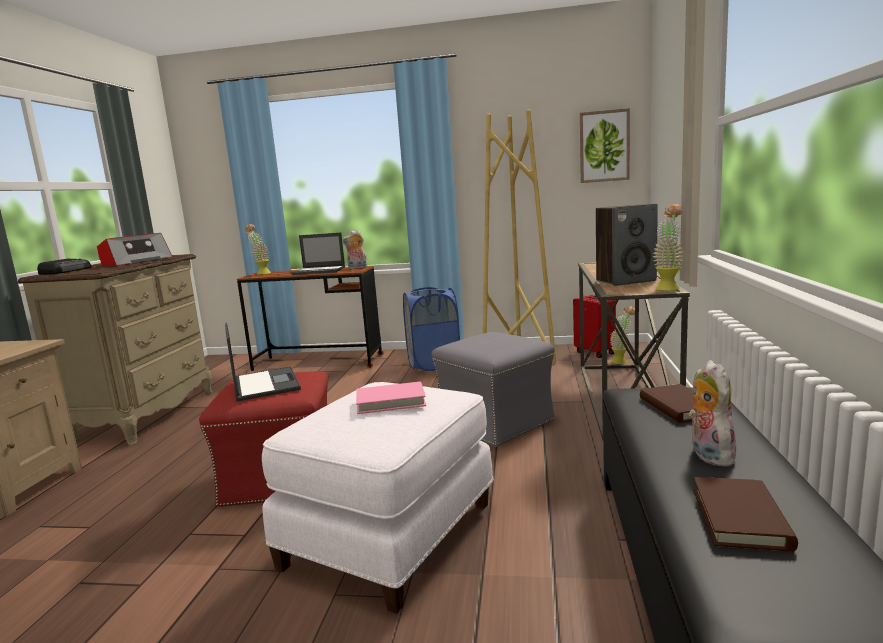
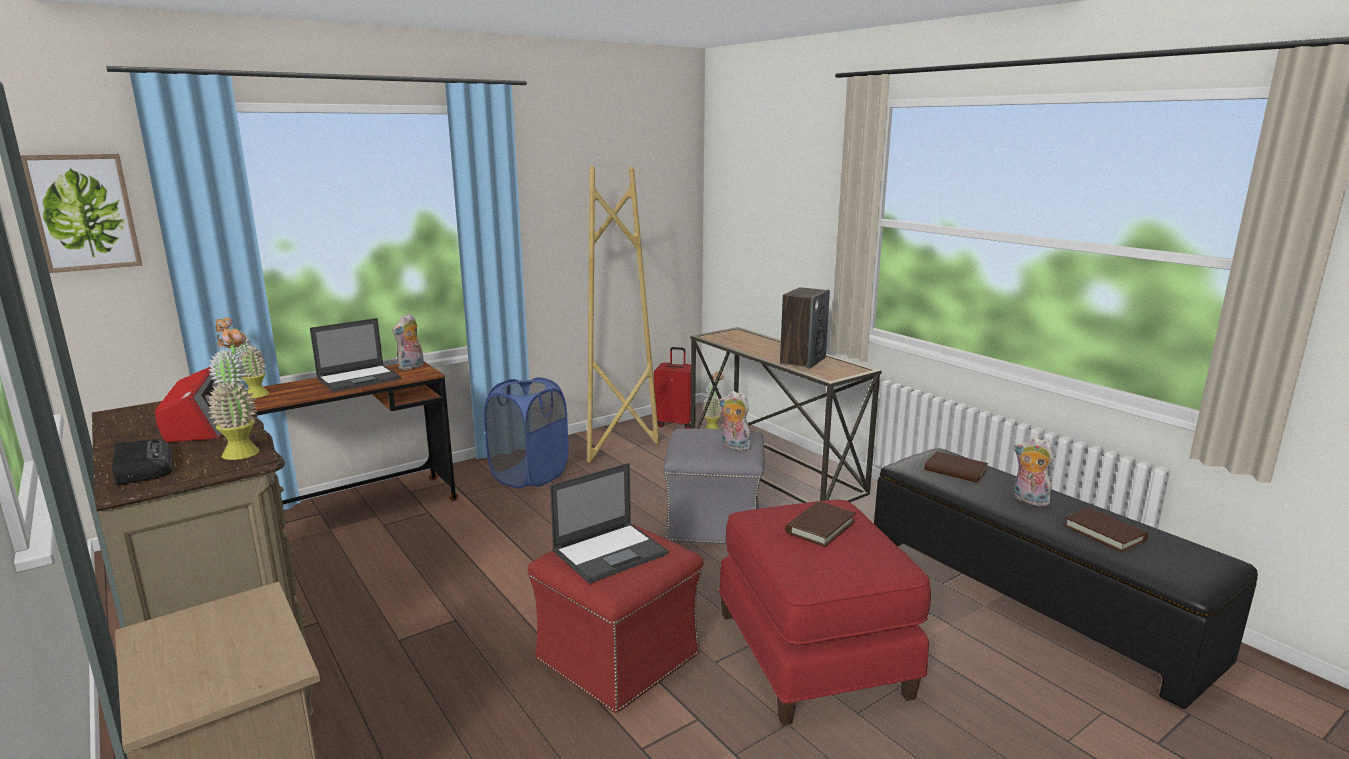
camera: 45 degrees left, 5 degrees up
(265, 384) = (611, 552): laptop -> laptop turned 120 degrees clockwise
(390, 401) = (820, 527): pink book -> brown book
(392, 535) = (814, 653): white ottoman -> red ottoman
(496, 347) = (734, 447): none -> plush toy
(604, 146) = (666, 201): picture -> picture (83, 212)
(668, 287) = (854, 366): potted plant -> potted plant (243, 450)

